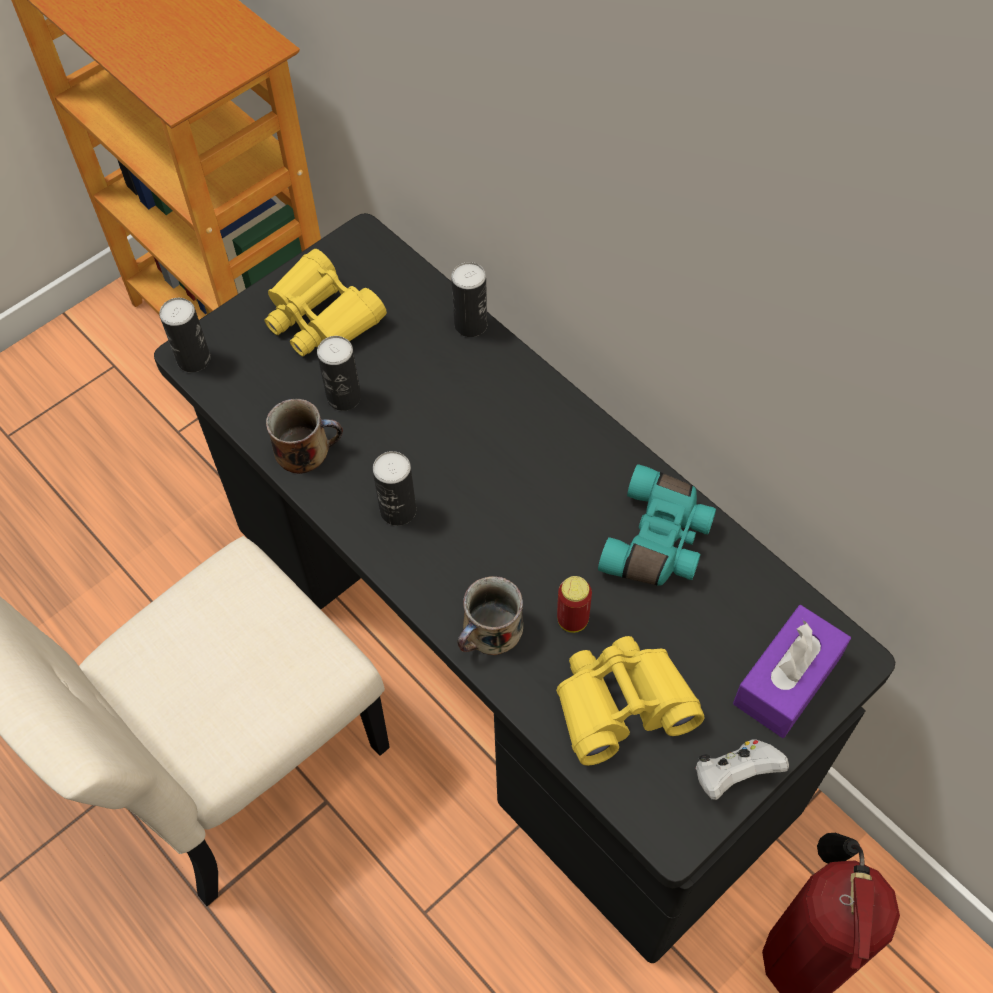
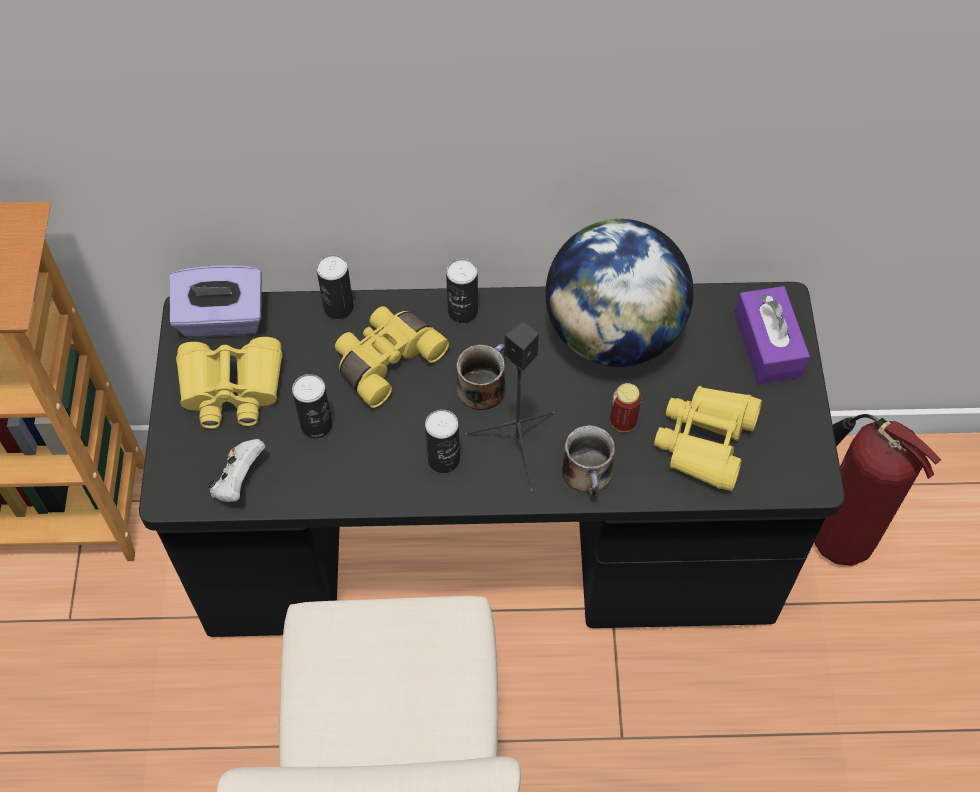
camera: 50 degrees left, 0 degrees up
(193, 359) = (178, 496): can -> can (463, 311)
(305, 449) = (335, 479): mug -> mug (482, 386)
(379, 261) = (222, 320): none -> purple tissue box
(454, 395) = (385, 359): none -> yellow binoculars
(465, 555) = (517, 446): none -> black speaker
(659, 541) = (613, 333): turquoise binoculars -> globe
(734, 775) = (803, 420): white game controller -> white game controller (239, 481)

